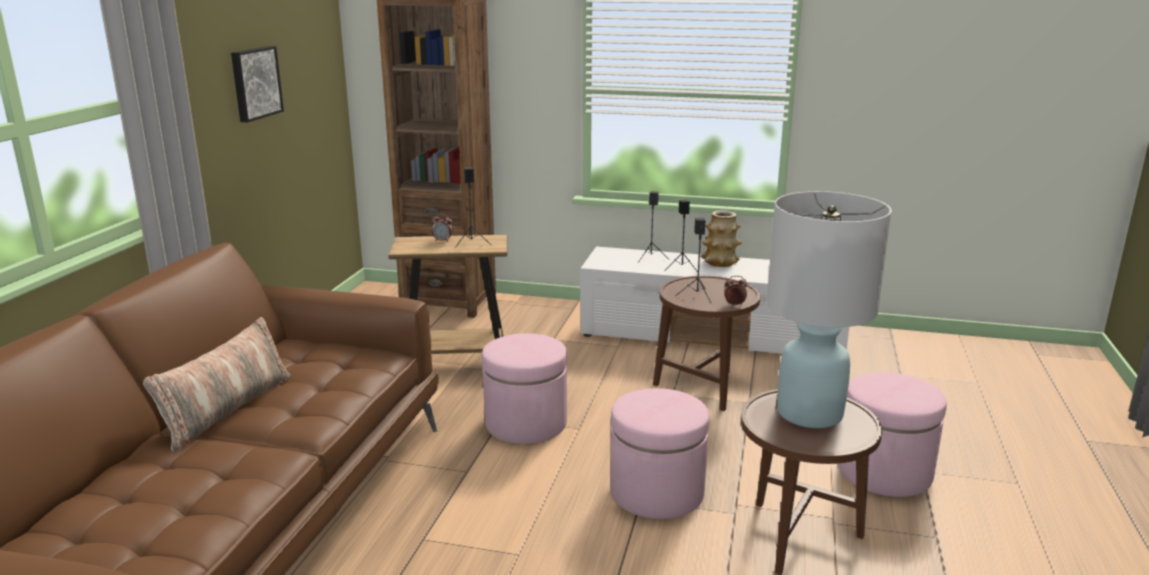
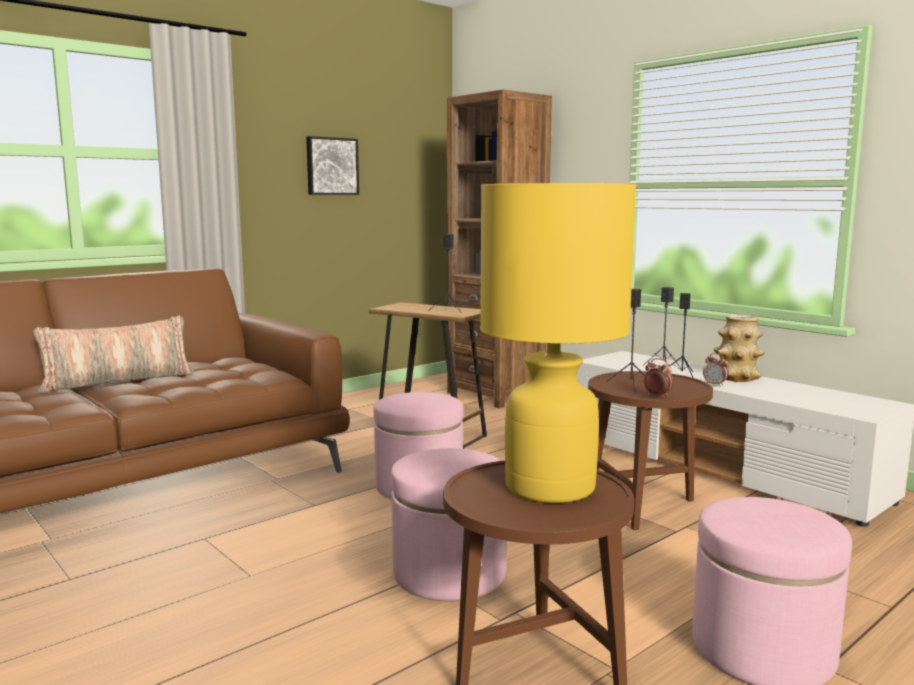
camera: 35 degrees right, 10 degrees down
(443, 240) = (429, 307): alarm clock -> alarm clock (715, 385)
(809, 413) = (550, 487): white table lamp -> yellow table lamp

